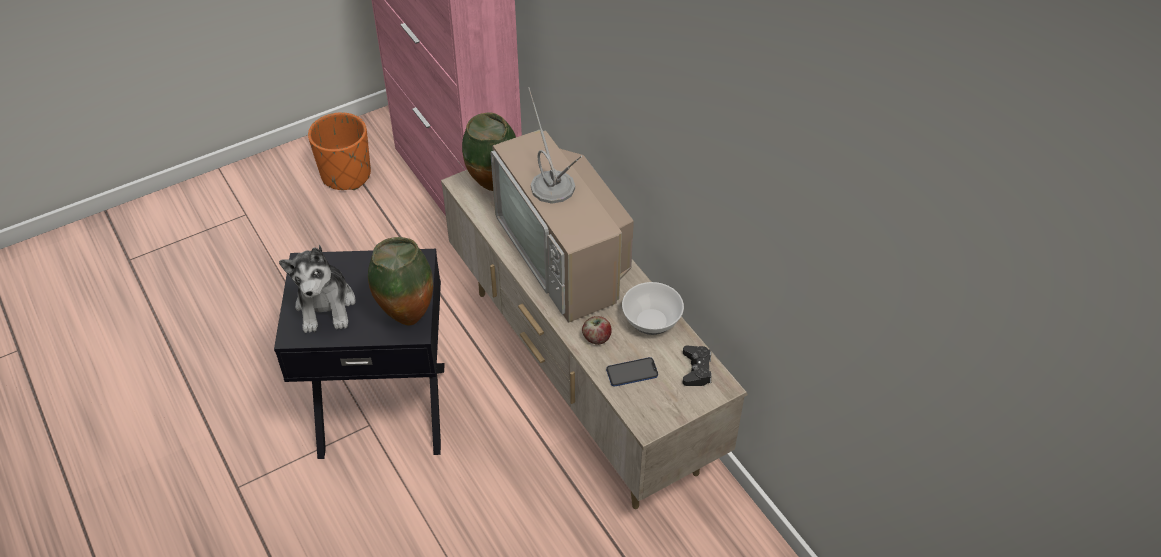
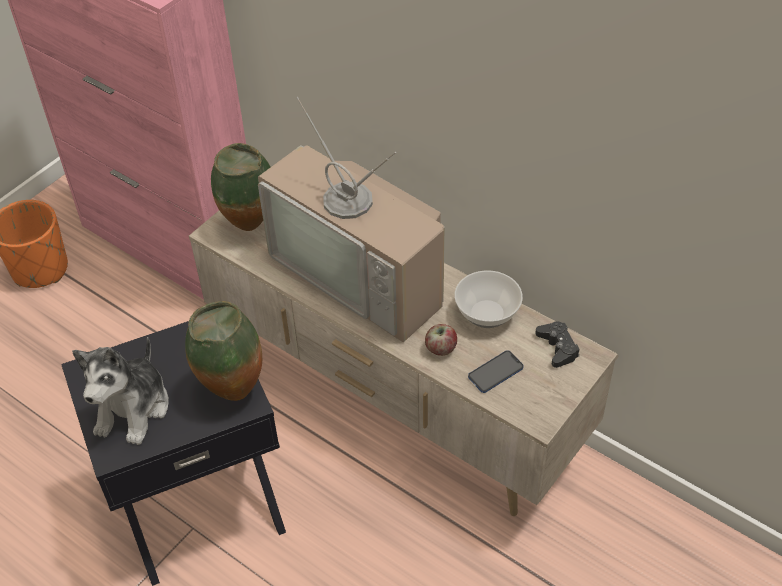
camera: 20 degrees left, 0 degrees up
(326, 305) = (133, 409): plush toy -> plush toy turned 45 degrees clockwise

